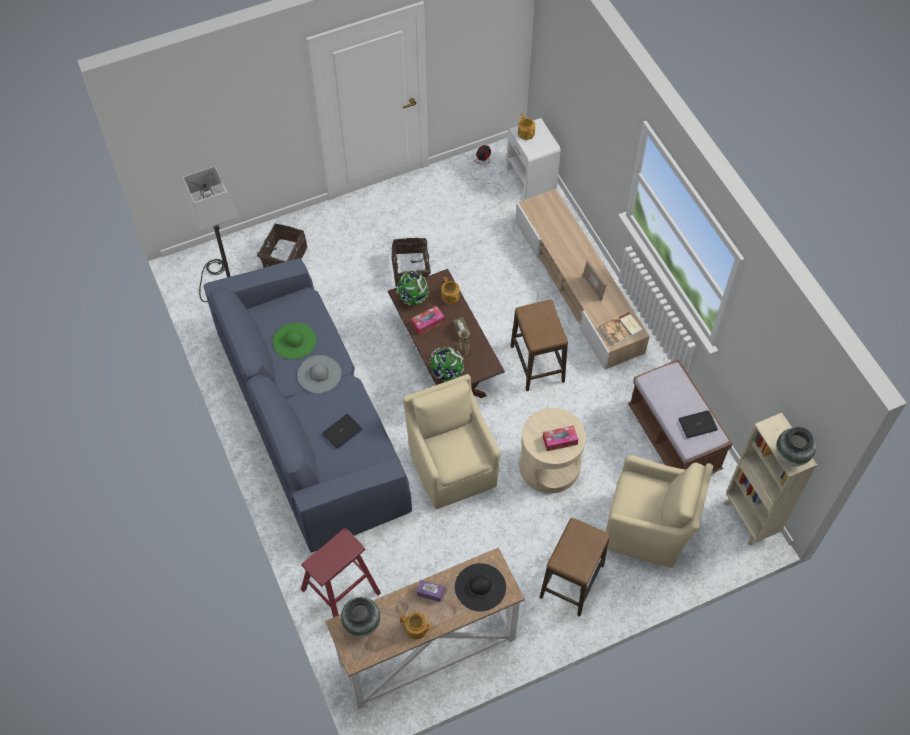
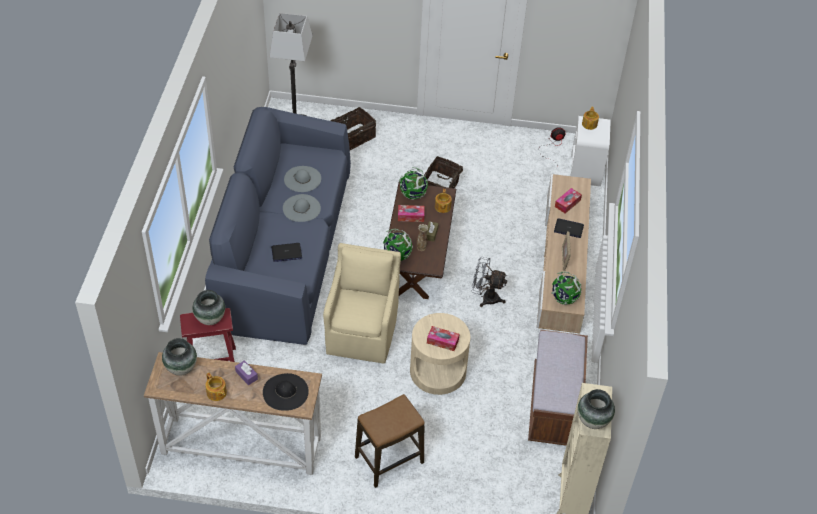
camera: 30 degrees right, 10 degrees down
(294, 340) = (302, 179): green hat -> grey hat
(335, 550) = (210, 318): none -> vase
(537, 364) = (485, 297): stool -> grey fan
(554, 227) = (567, 203): none -> tissue box
(621, 330) = (564, 299): book -> globe
(648, 529) = (480, 458): beige armchair -> none
(697, 424) = (564, 388): laptop -> laptop (568, 228)

